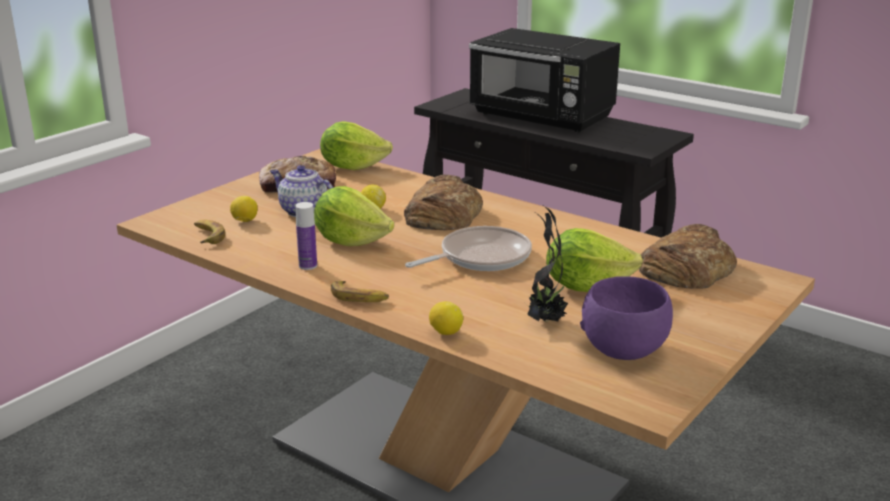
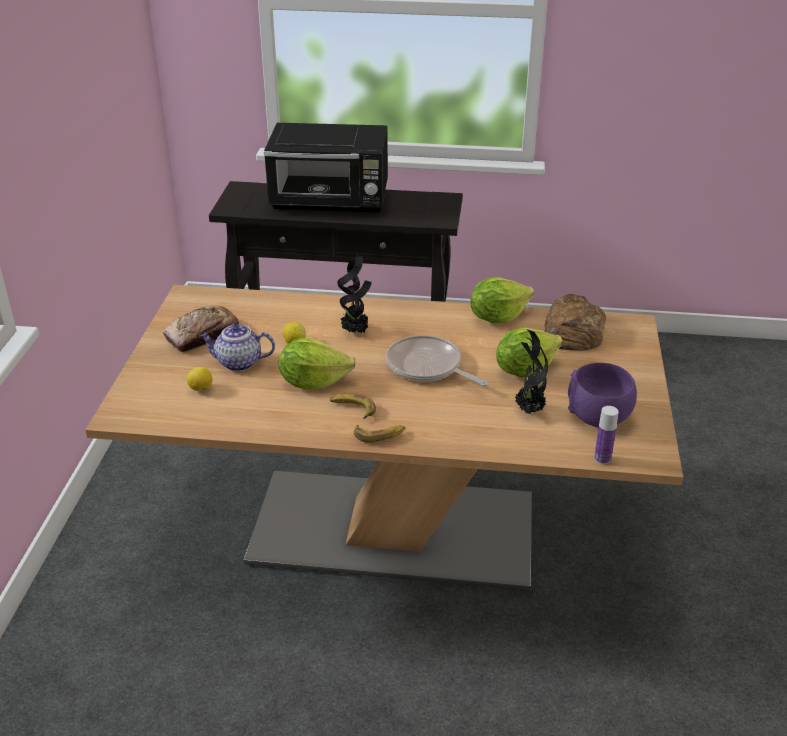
camera: 30 degrees left, 10 degrees up
(207, 236) = (186, 415): banana -> banana (353, 409)
(308, 266) = (307, 418): bottle -> bottle (602, 459)
(352, 166) = (226, 300): lettuce -> lettuce (497, 317)
(442, 214) = (356, 332): bread -> potted plant
(445, 332) = (473, 445): lemon -> none
(480, 257) = (427, 367): frying pan -> frying pan turned 75 degrees counterclockwise

